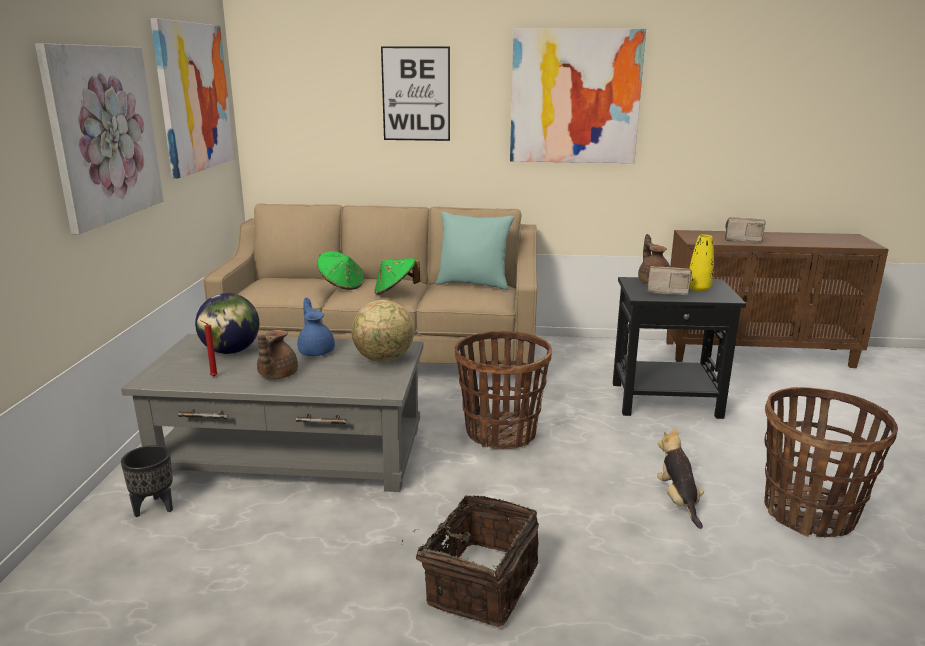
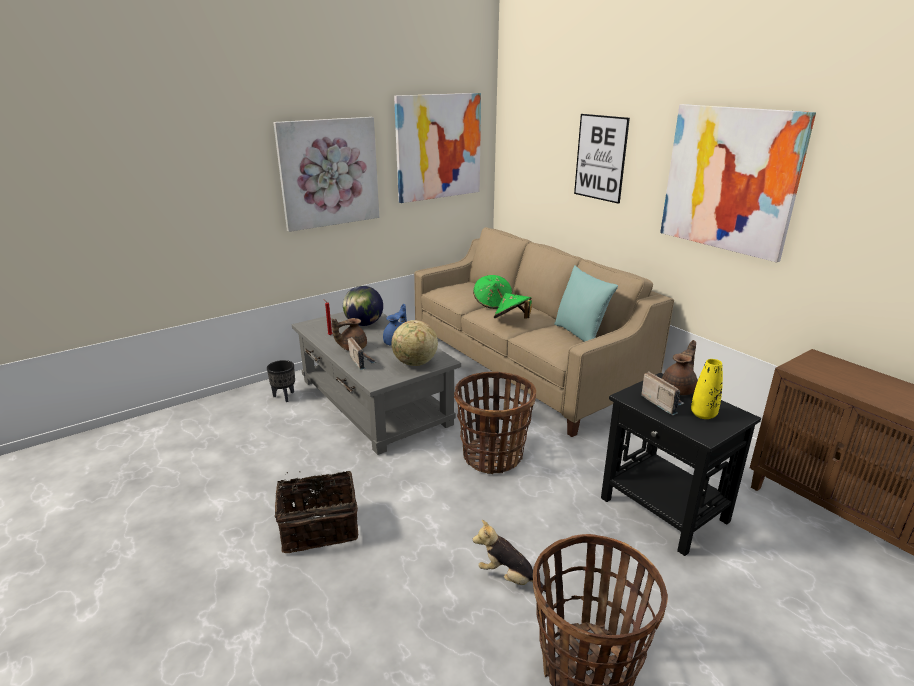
camera: 50 degrees right, 5 degrees up
(678, 501) = (508, 577): plush toy -> plush toy turned 105 degrees counterclockwise
(741, 240) = (859, 387): radio -> radio (361, 361)

